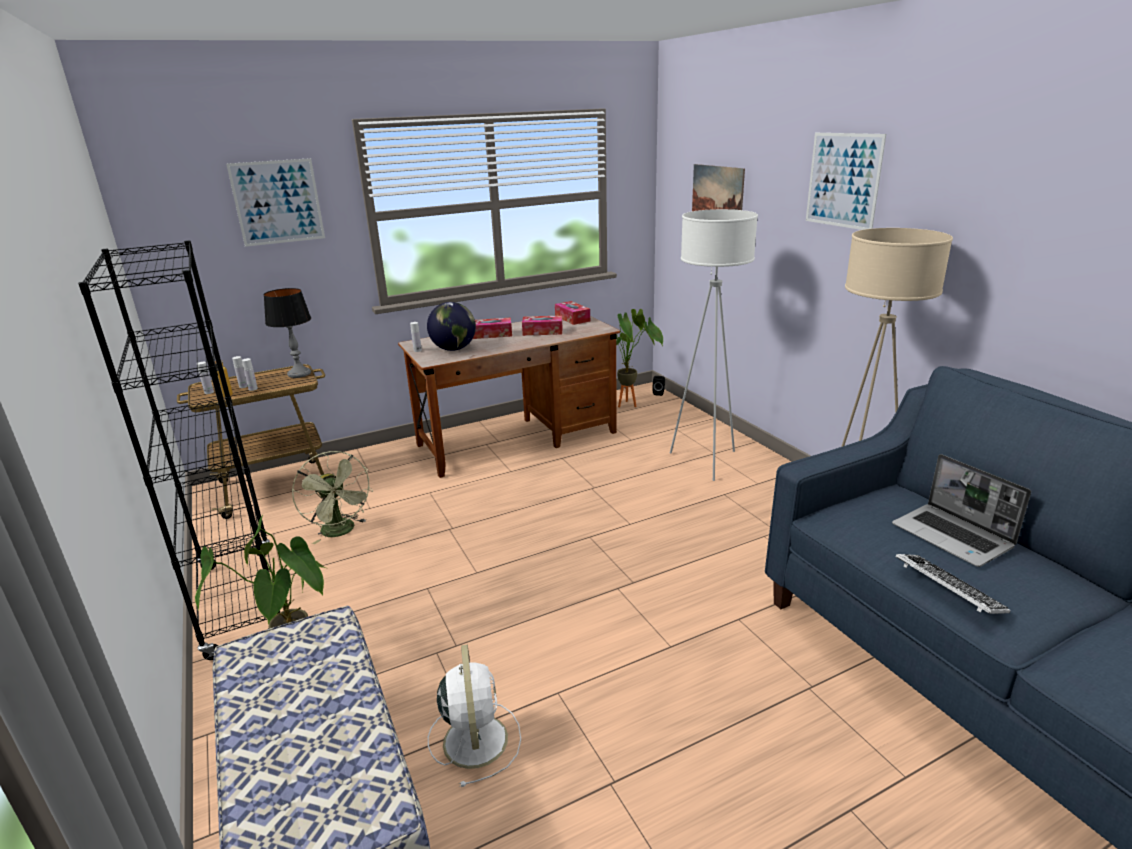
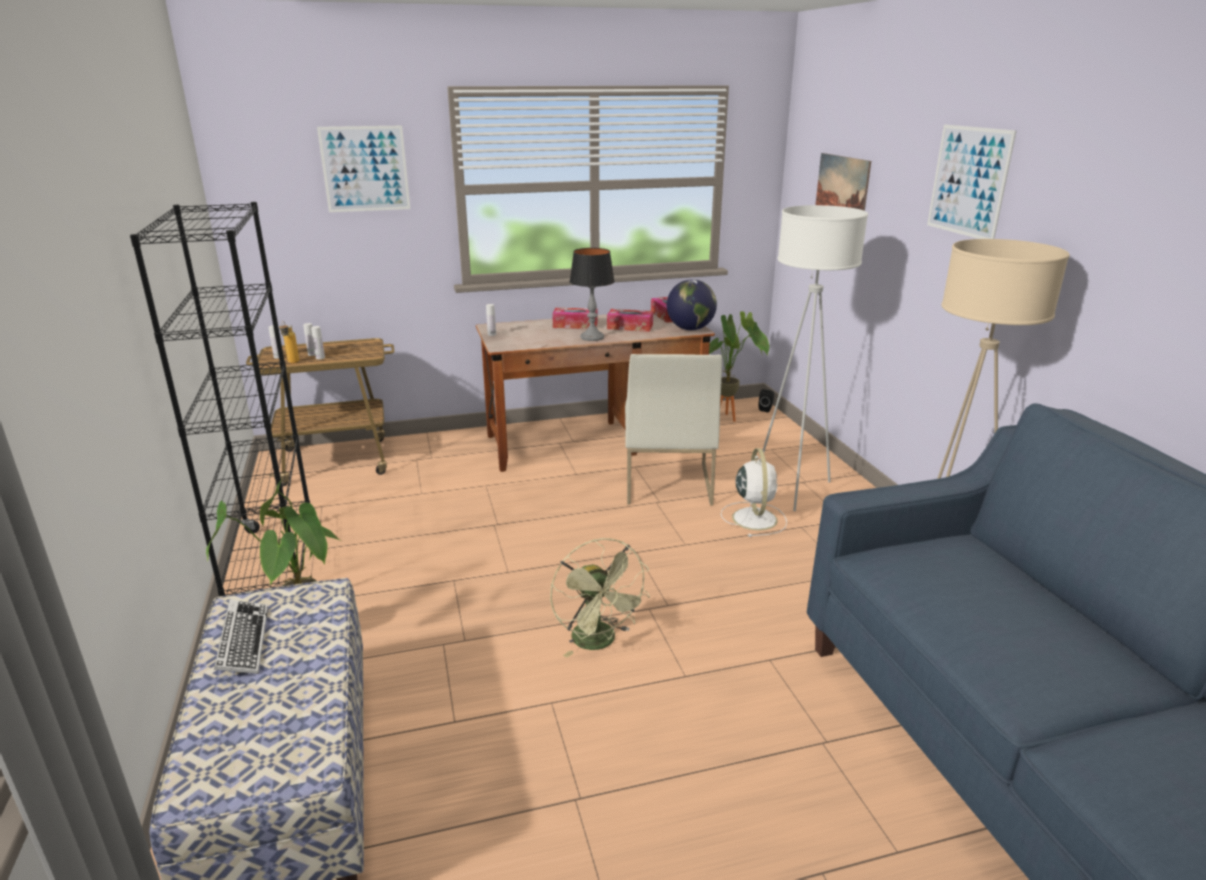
camera: 10 degrees right, 0 degrees up
(299, 374) = (369, 347): table lamp -> table lamp (592, 337)
(342, 531) = (387, 513): green fan -> green fan (599, 642)
(454, 349) = (529, 337): globe -> globe (690, 329)
(475, 738) = (455, 732): white fan -> white fan (754, 518)
(595, 469) = (666, 482): none -> white chair
(948, 589) = (972, 651): keyboard -> keyboard (243, 642)
(953, 537) = (1006, 597): laptop -> none

